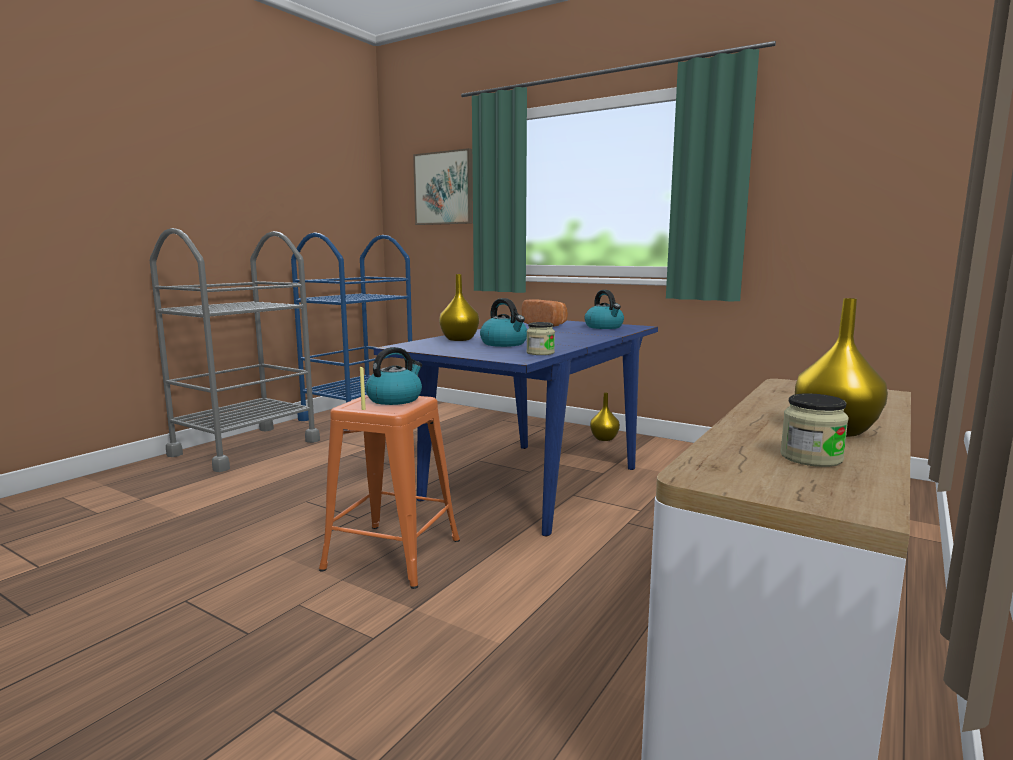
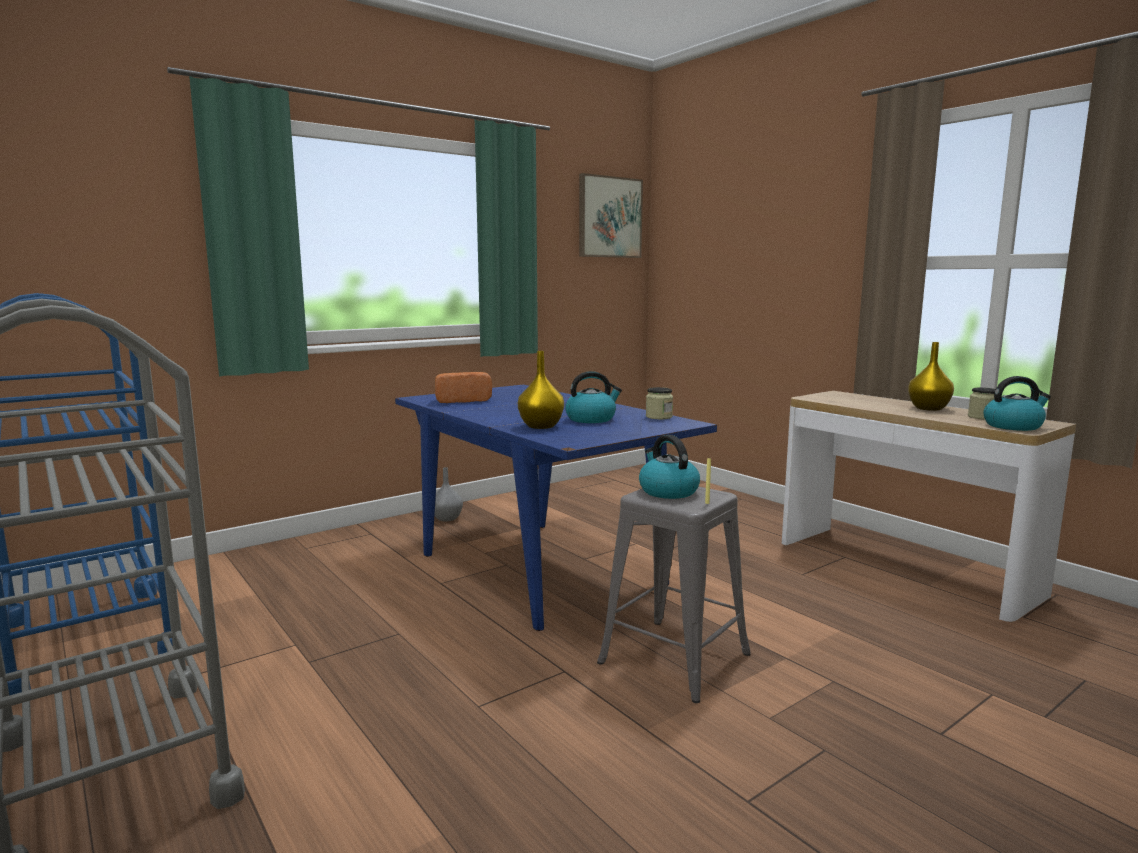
camera: 70 degrees left, 0 degrees up
(392, 554) = (674, 658): orange stool -> grey stool
(444, 188) = (112, 212): picture -> picture (609, 217)
(604, 327) = (510, 392): kettle -> kettle (1013, 426)
(605, 439) = (447, 518): yellow vase -> grey vase

